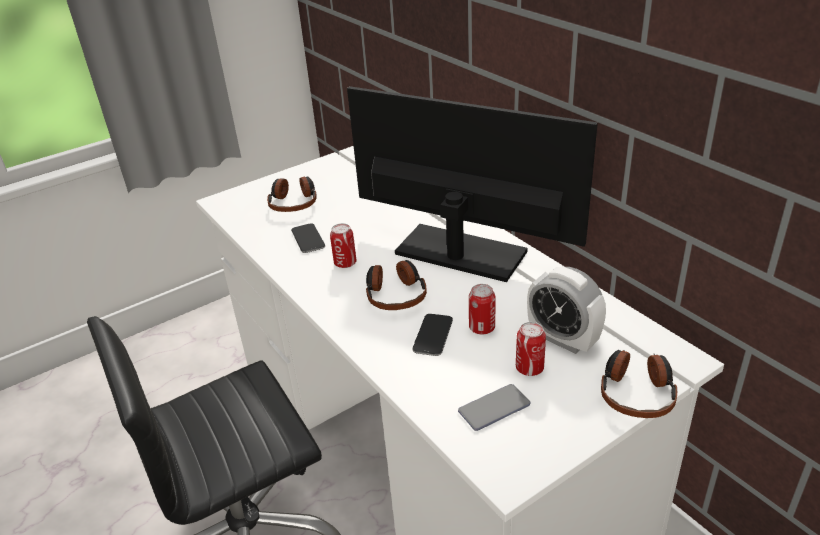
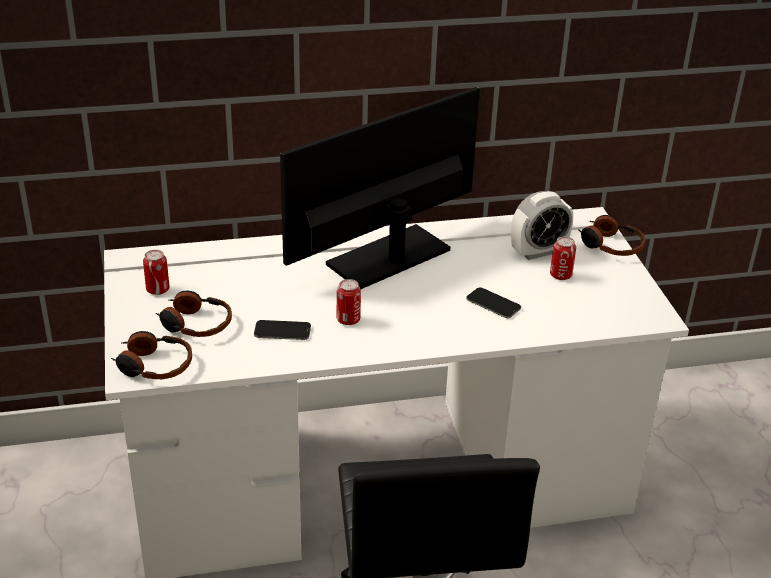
camera: 70 degrees left, 0 degrees up
(395, 294) = (422, 306): headphones -> headphones (153, 366)
(482, 328) = (500, 280): can -> can (158, 290)
(494, 408) = (593, 303): phone -> none

